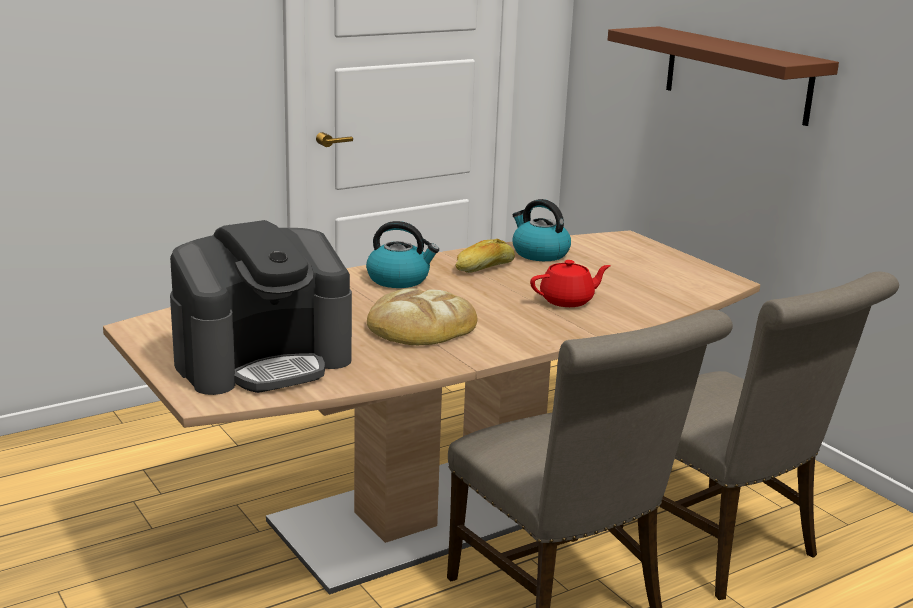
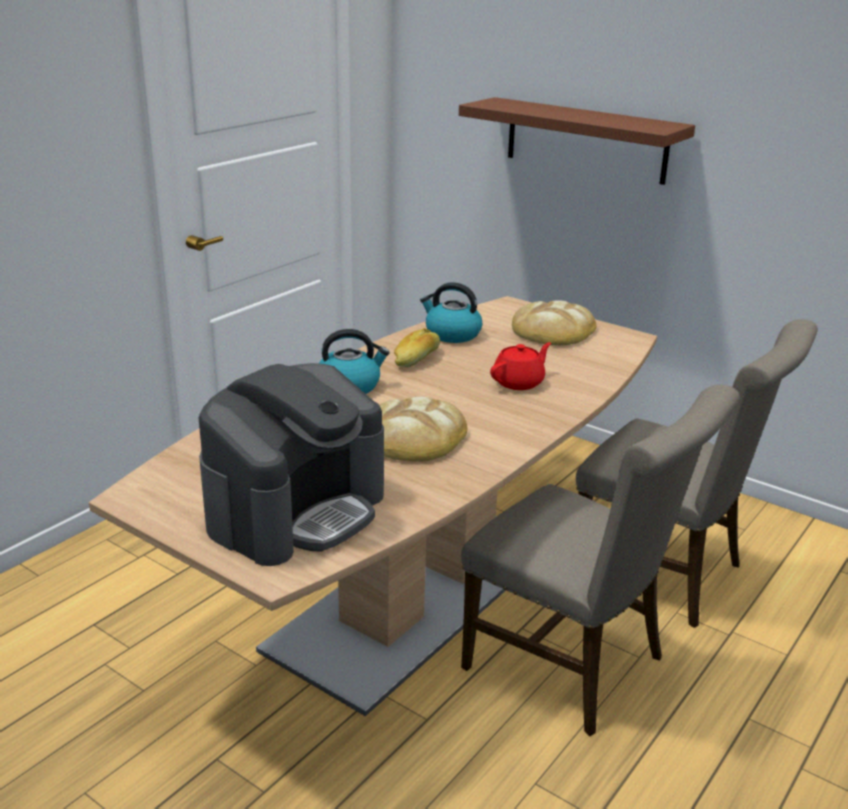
camera: 20 degrees left, 5 degrees up
(649, 264) = (553, 330): none -> bread

